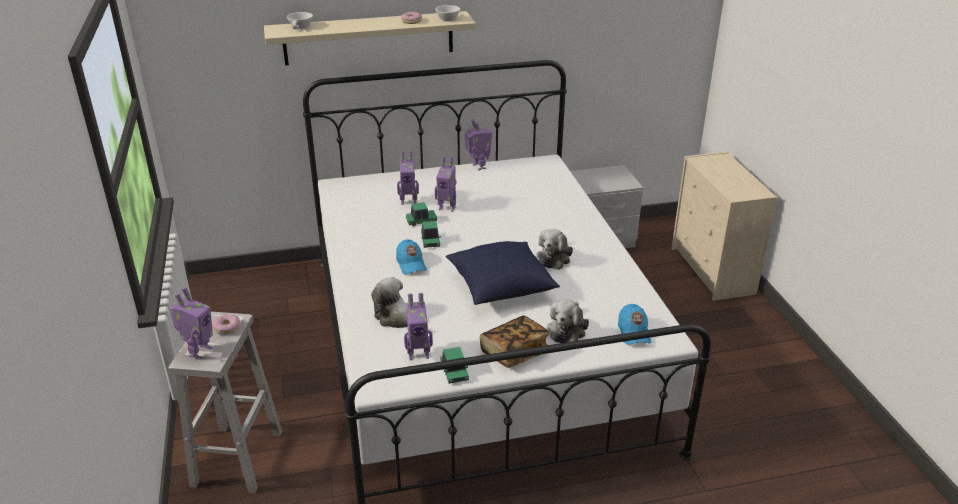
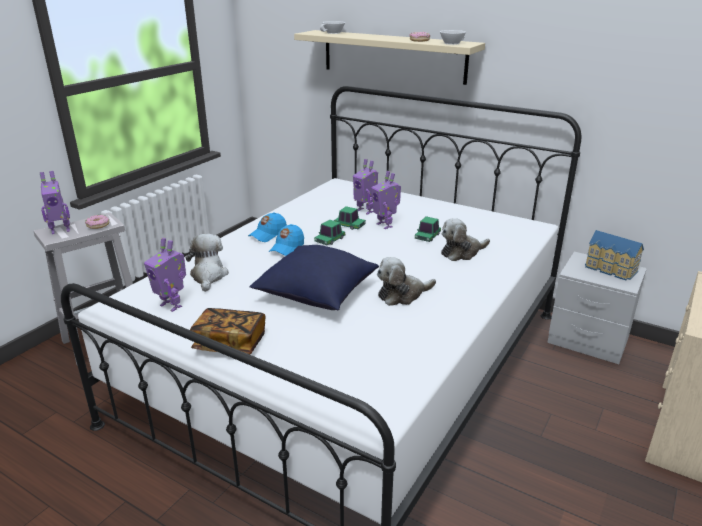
camera: 45 degrees right, 5 degrees down
(454, 372) = (166, 330): toy car -> toy car (427, 237)
(478, 167) = (464, 209): toy robot -> none
(567, 329) = (303, 353): plush toy -> plush toy (462, 252)
(607, 176) = (610, 269): none -> toy house
(633, 332) = (355, 391): blue cap -> blue cap (268, 235)

